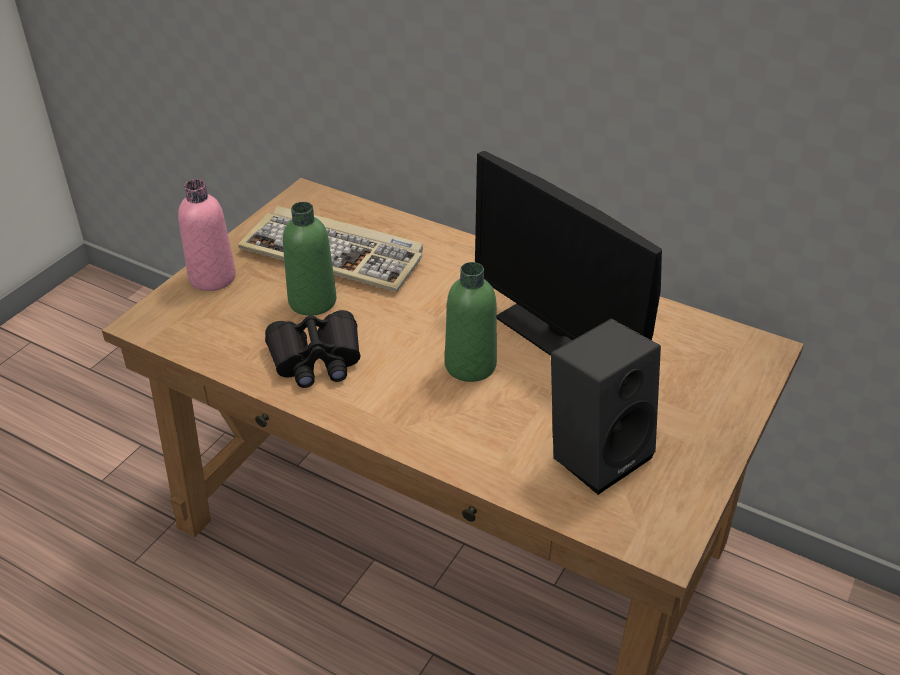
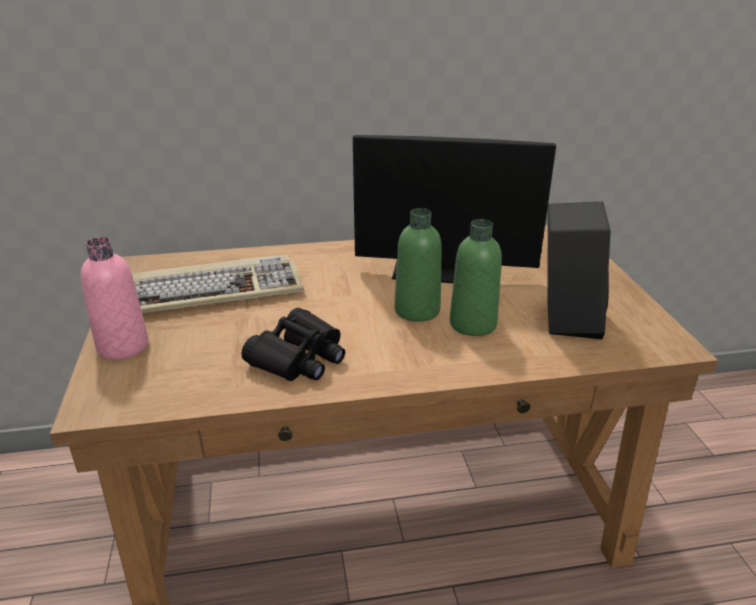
camera: 40 degrees left, 10 degrees down
(312, 301) = (241, 324): green bottle -> green bottle (473, 324)

